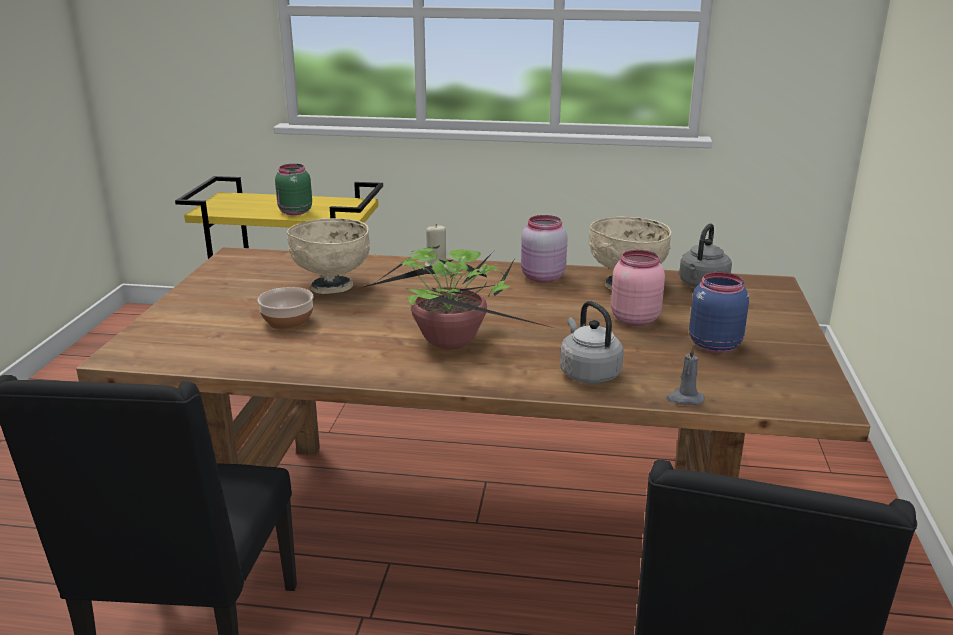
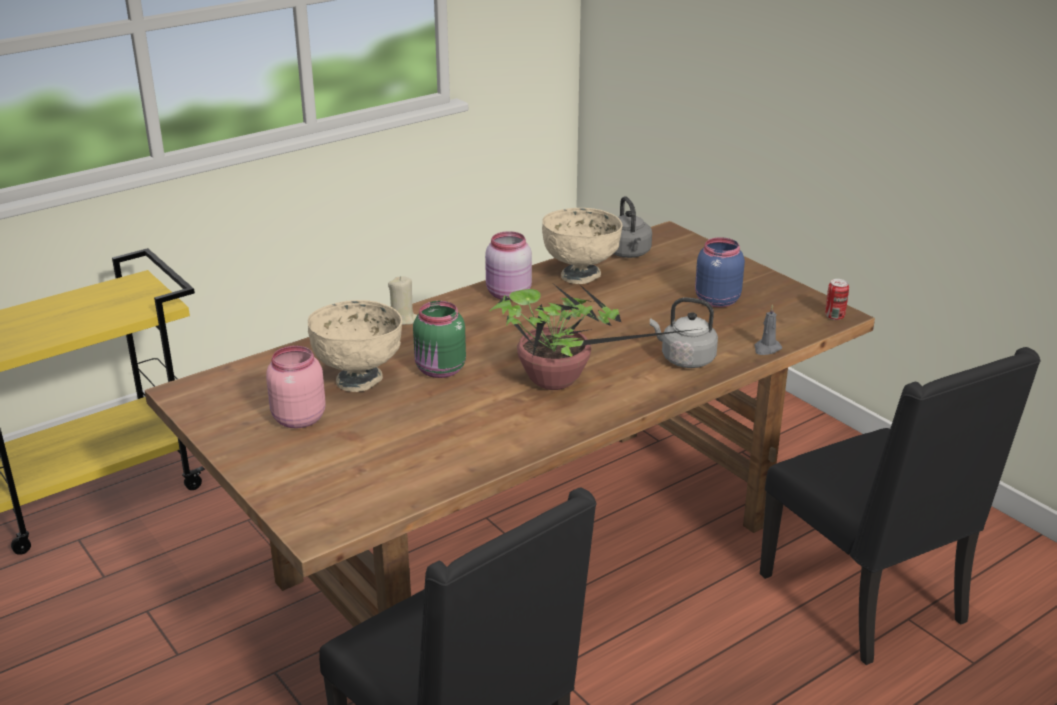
camera: 45 degrees left, 5 degrees up
(287, 322) = (393, 428): bowl -> none
(294, 212) = (86, 321): green jar -> green jar (440, 370)
(633, 319) = (635, 302): pink jar -> pink jar (297, 419)
(819, 405) = (834, 316): none -> can

